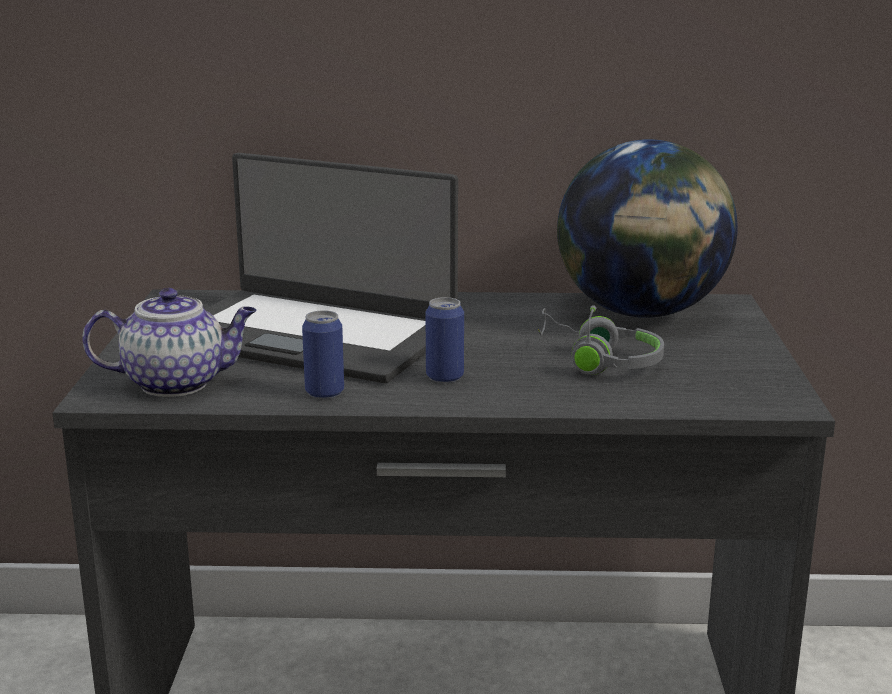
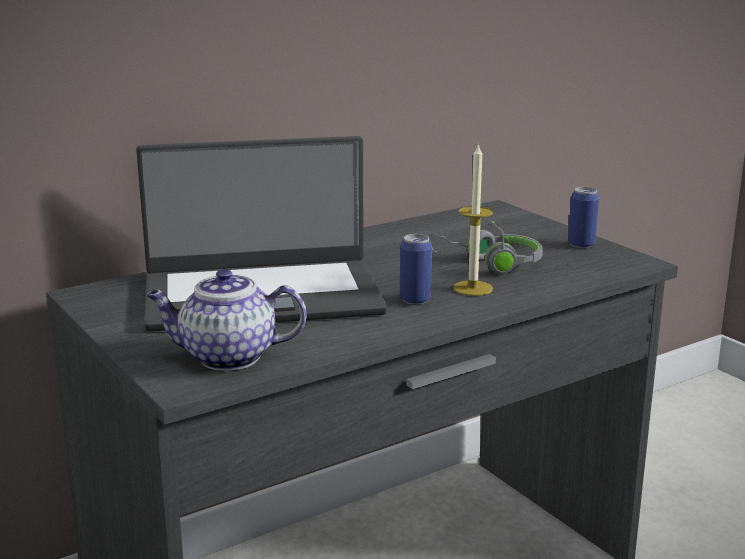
camera: 35 degrees left, 0 degrees up
(177, 383) = (227, 357): teapot -> teapot turned 135 degrees counterclockwise
(324, 392) = (354, 332): can -> can (581, 244)
(527, 381) = (472, 288): none -> candle
(642, 313) = (458, 226): globe -> none

